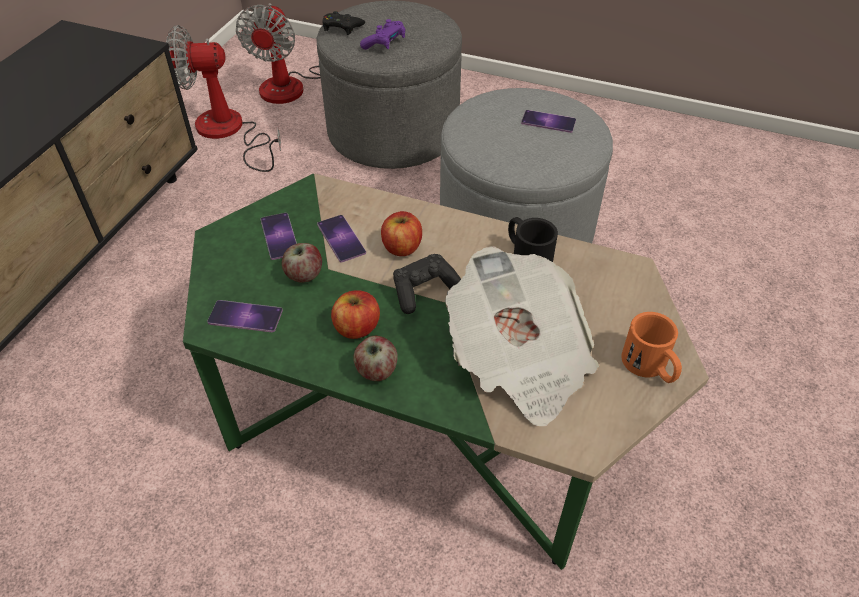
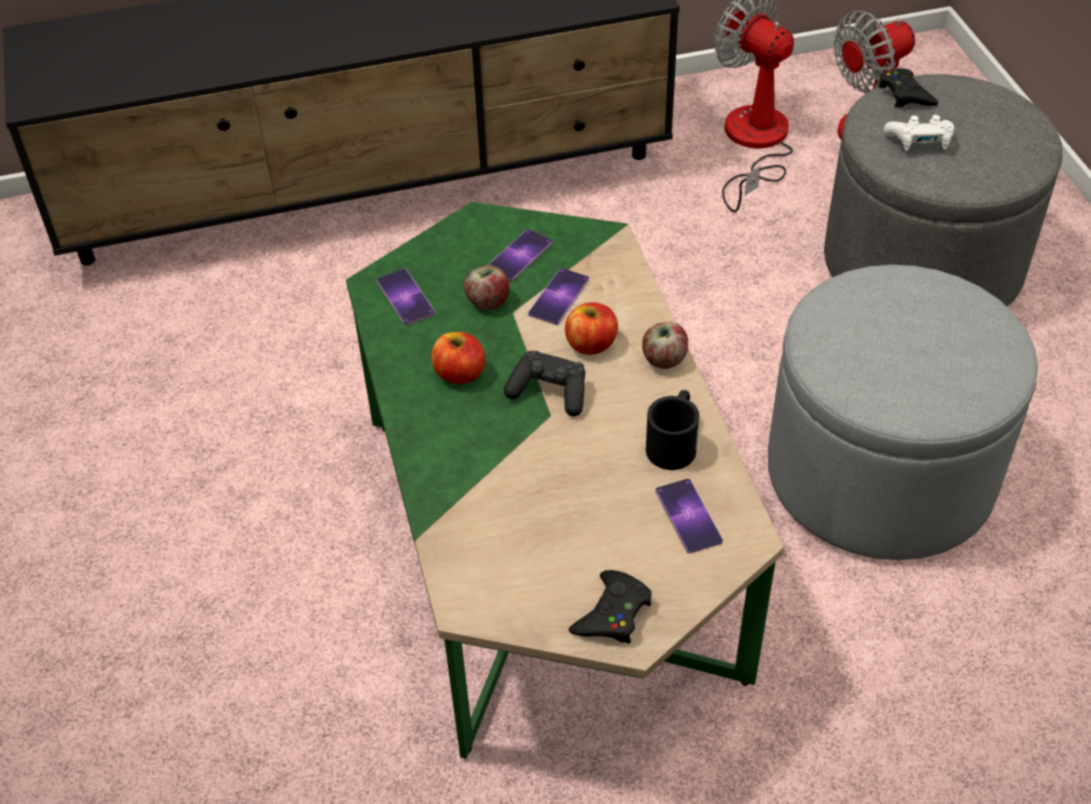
camera: 55 degrees right, 0 degrees up
(376, 371) = (423, 415): apple -> apple (664, 360)
(385, 44) = (919, 143): purple game controller -> white game controller
(519, 360) = (526, 507): newspaper -> none
(548, 121) = (946, 350): phone -> phone (688, 516)
(650, 367) = (613, 613): orange mug -> black game controller

